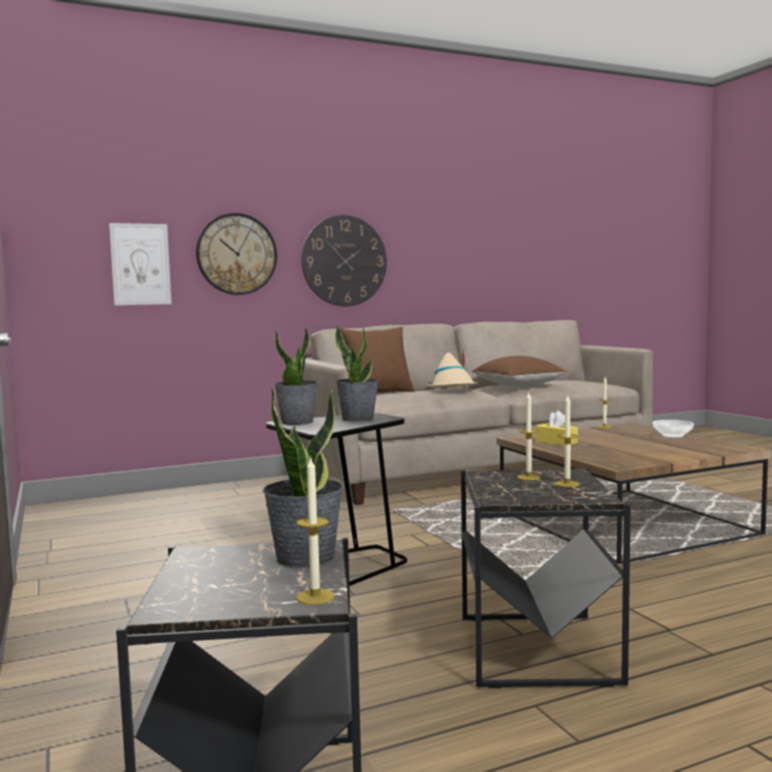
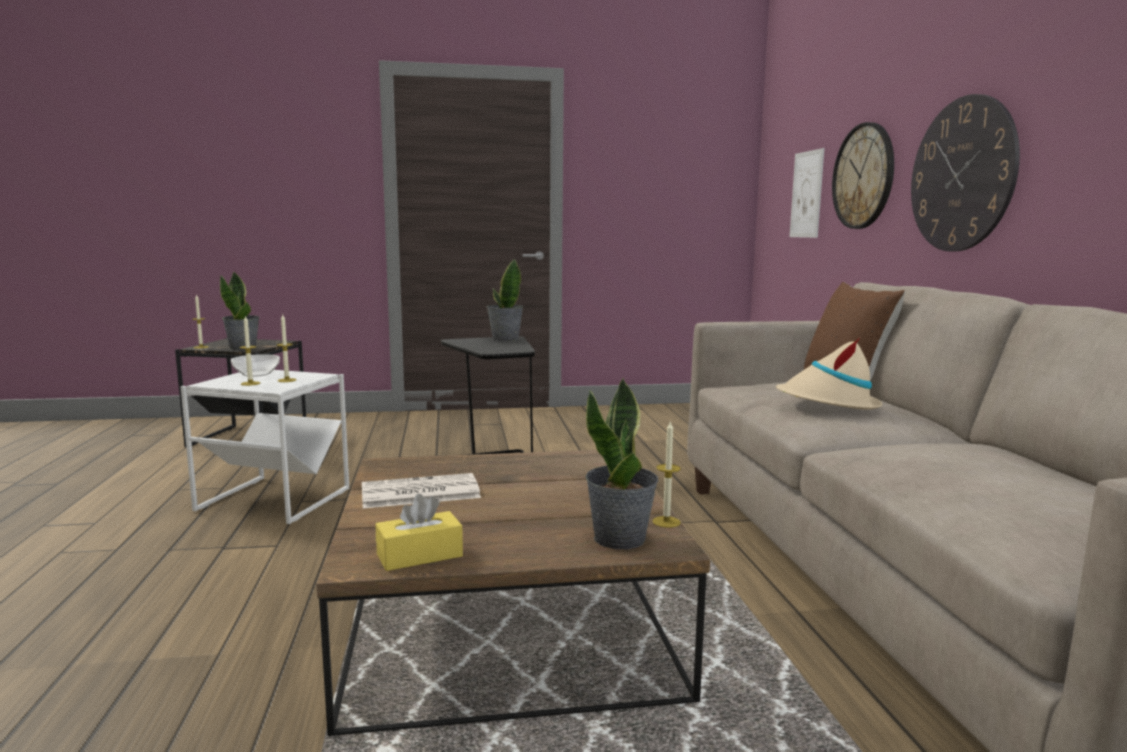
camera: 105 degrees right, 5 degrees up
(358, 419) = (496, 347): potted plant -> potted plant (620, 538)
(518, 386) = (931, 451): brown pillow -> none
(536, 650) = (274, 499): black side table -> white side table
(556, 442) = (554, 467): yellow tissue box -> yellow tissue box (419, 555)
(649, 453) = (418, 493): none -> newspaper
(672, 436) = (521, 545): bowl -> bowl (257, 374)

